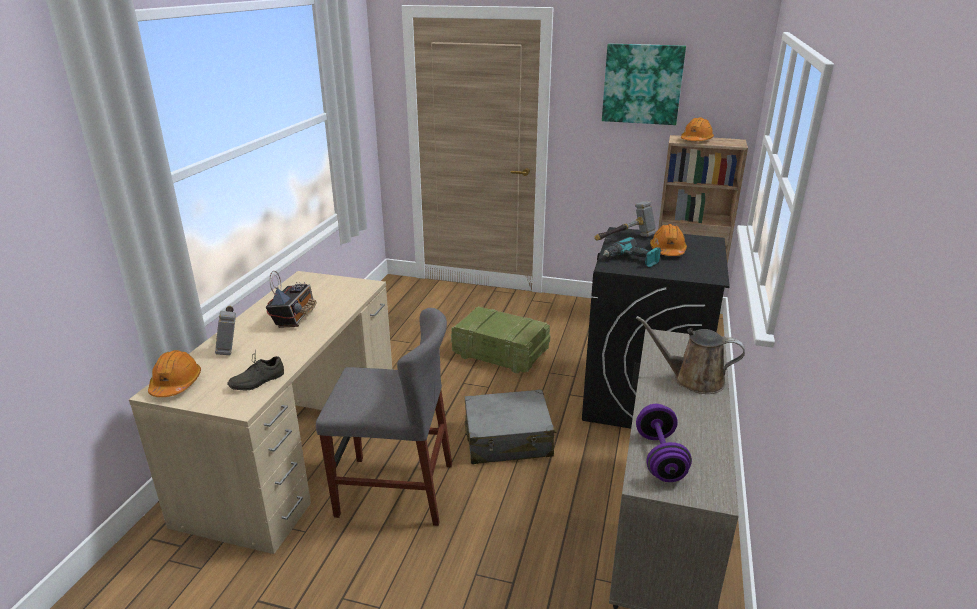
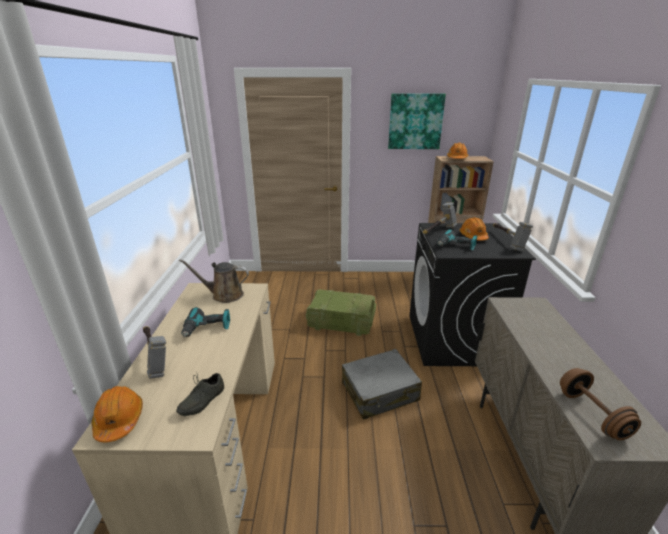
camera: 15 degrees left, 0 degrees up
(294, 318) = (207, 328): radio -> power drill
(395, 489) = (314, 457): grey chair -> none
(660, 457) = (592, 414): purple dumbbell -> brown dumbbell
(693, 380) = (554, 336): brown watering can -> brown watering can (224, 295)
(709, 262) = (507, 242): none -> hammer

